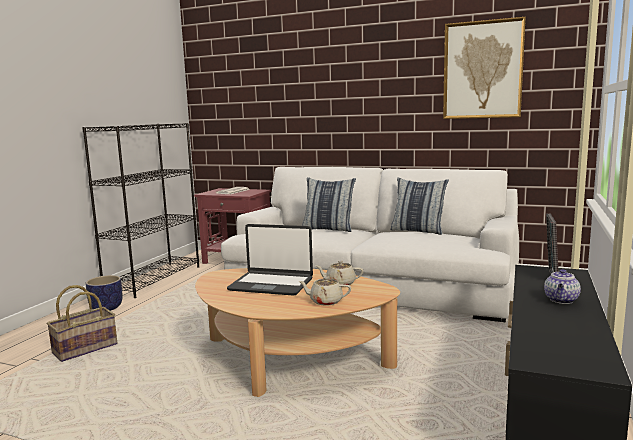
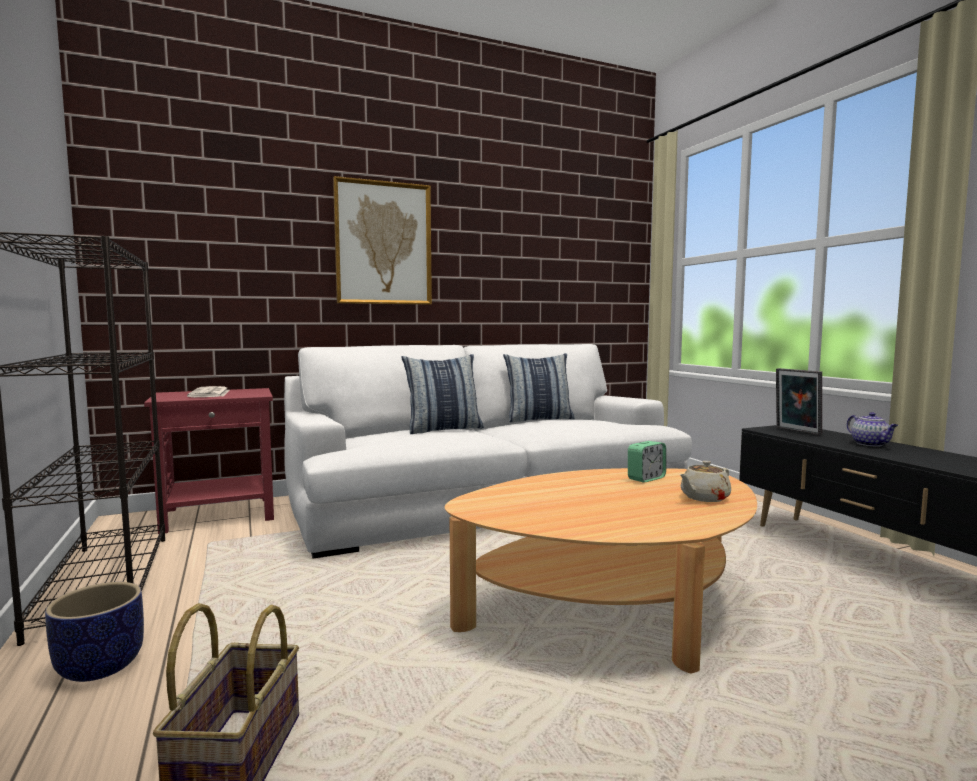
camera: 45 degrees left, 5 degrees down
(271, 284) = (585, 498): laptop -> none
(340, 283) = (646, 478): beige teapot -> alarm clock
(482, 70) = (553, 233): picture -> picture (383, 243)

